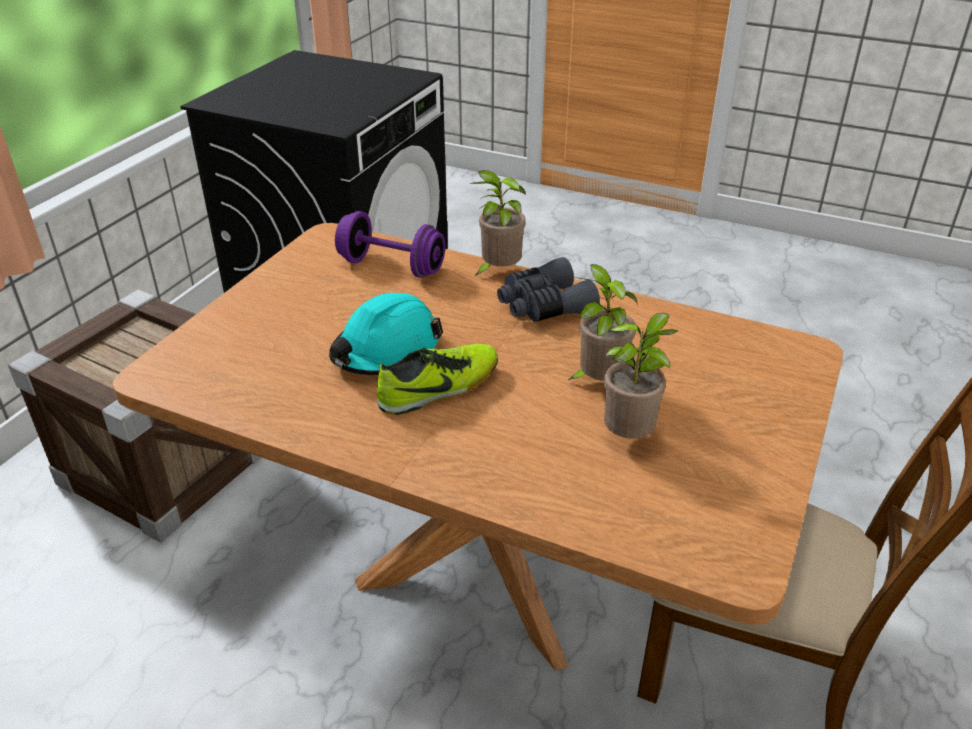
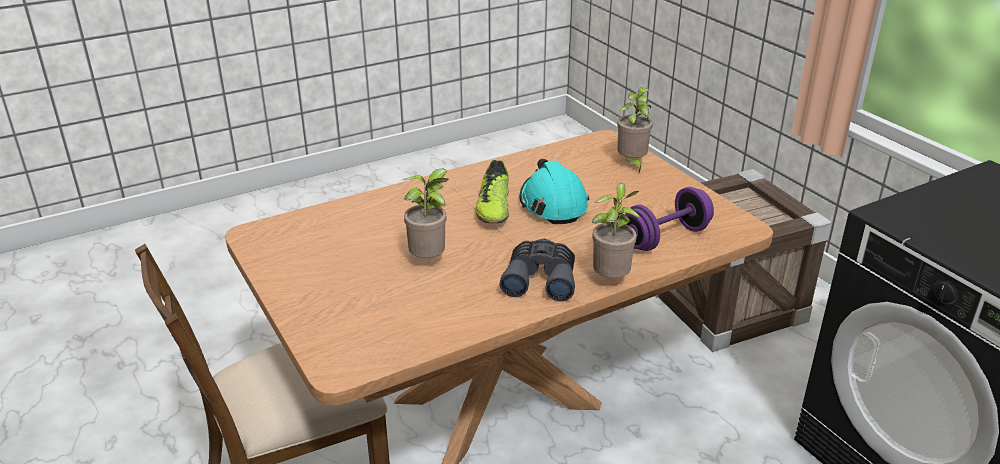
camera: 125 degrees right, 5 degrees down
(630, 437) = (371, 248): potted plant -> potted plant (631, 164)

